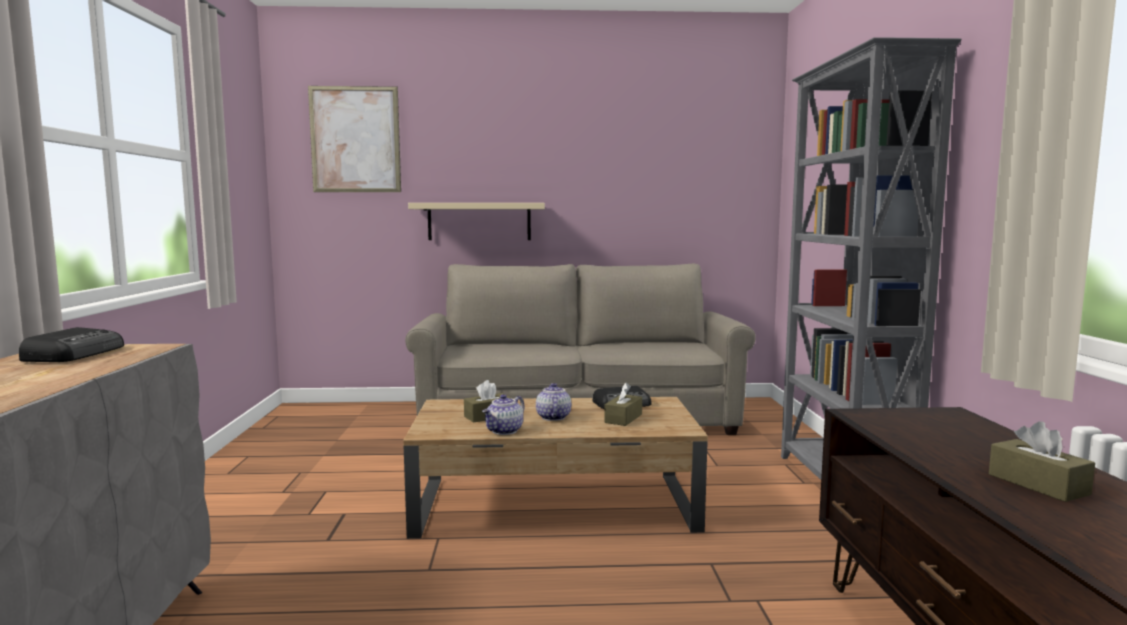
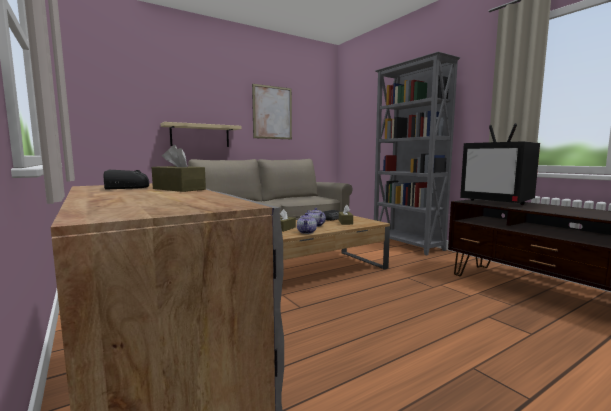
camera: 30 degrees left, 0 degrees up
(355, 139) = (120, 80): picture -> picture (272, 112)
(935, 430) = (498, 202): none -> television
(1038, 484) = (560, 209): brown tissue box -> brown tissue box (179, 189)

